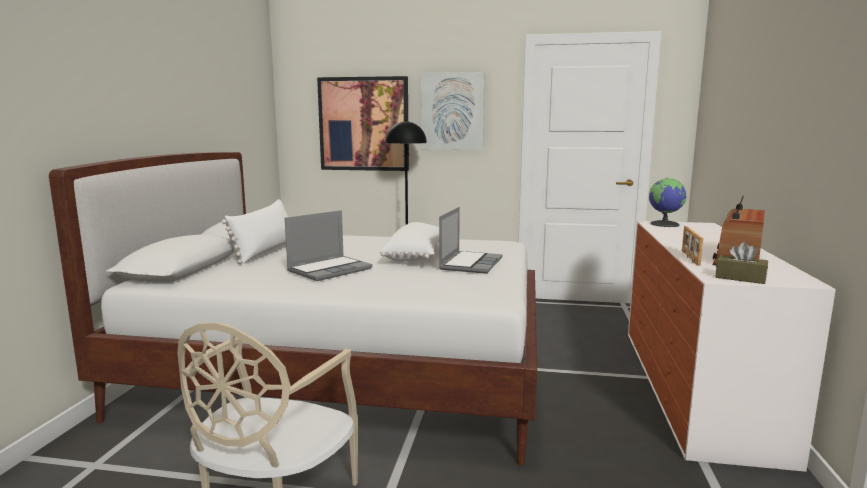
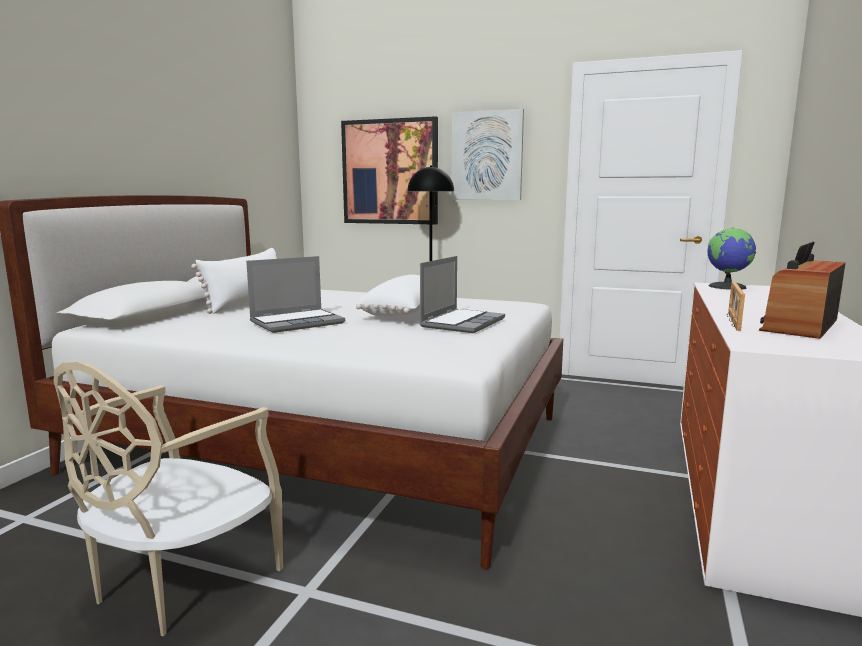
camera: 10 degrees right, 0 degrees up
(740, 278) = (787, 346): brown tissue box -> none

